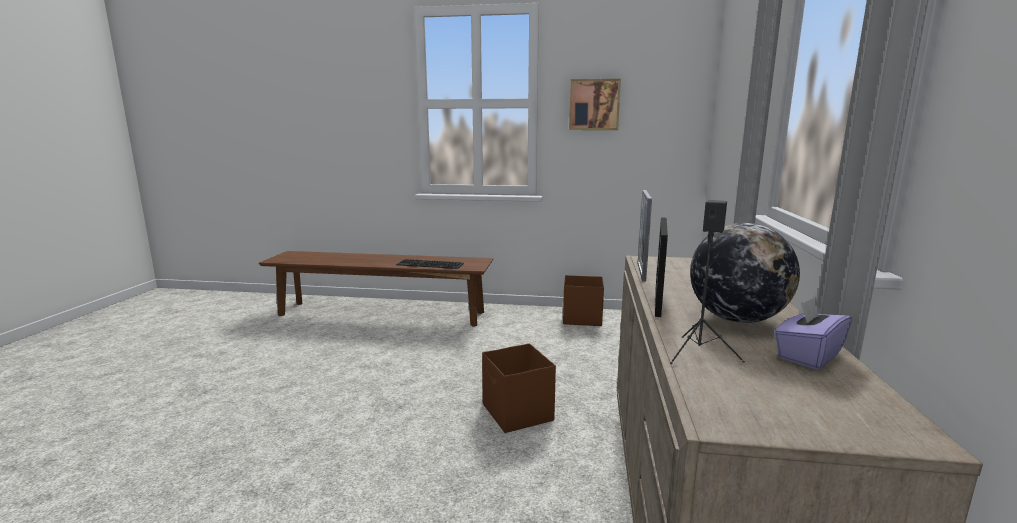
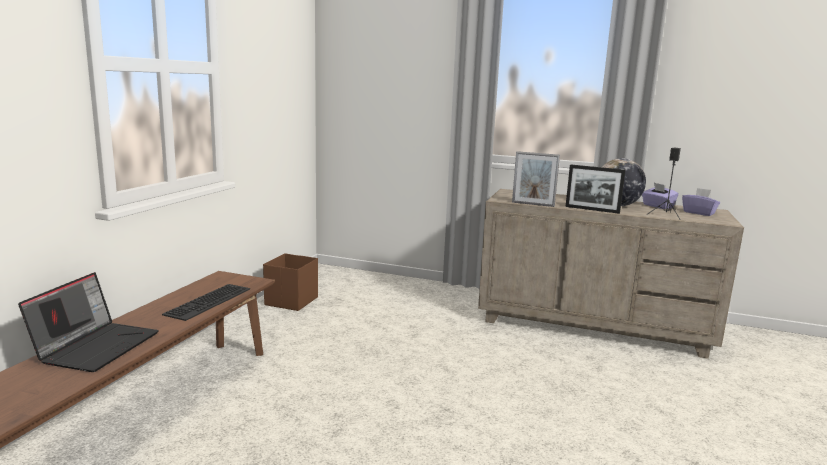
camera: 80 degrees left, 0 degrees up
(358, 258) = (97, 346): none -> laptop
(517, 413) = (470, 355): brown storage box -> none
(594, 105) = (257, 72): picture -> none
(807, 398) = (699, 213): none -> purple tissue box

